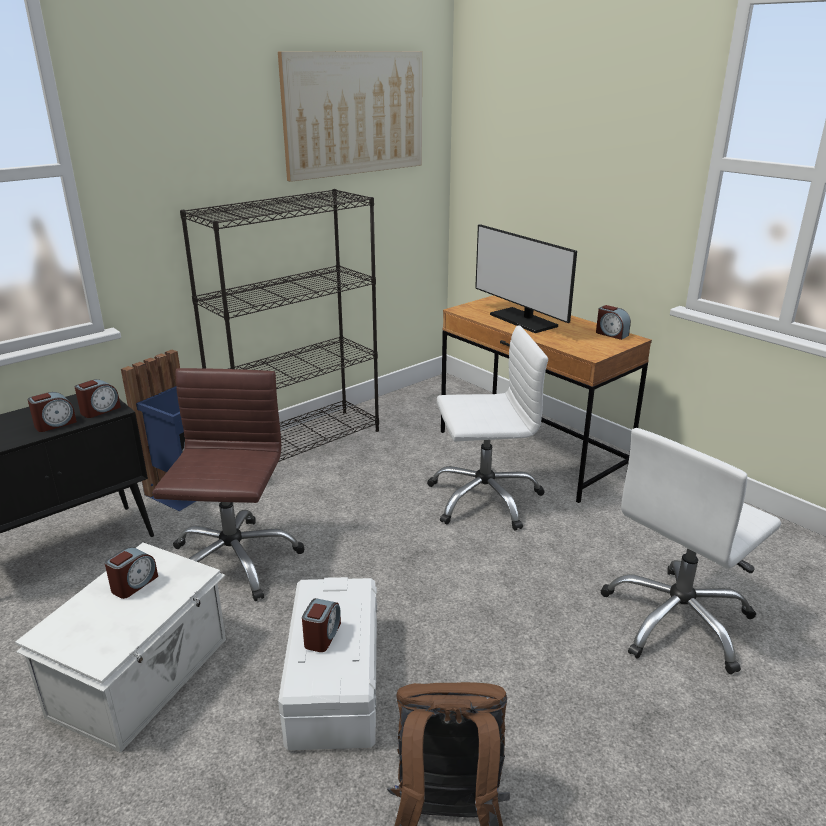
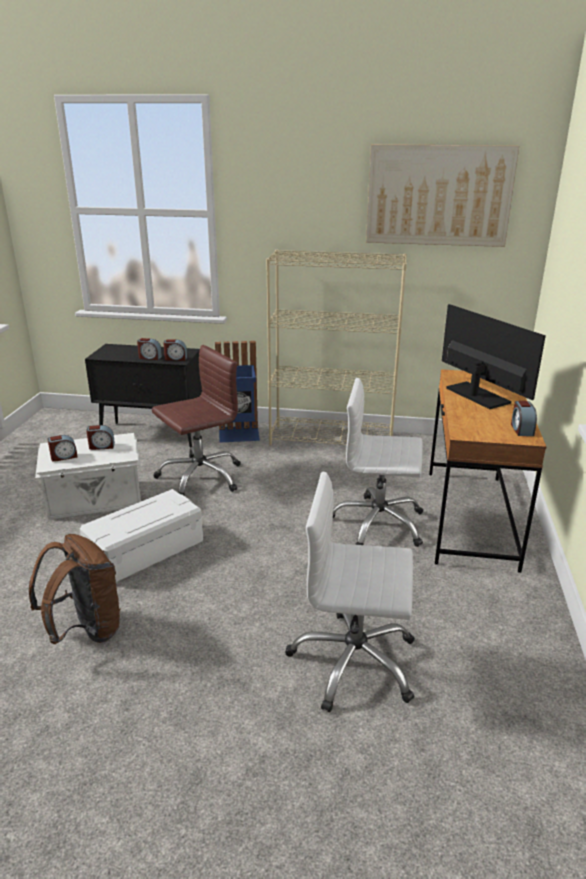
camera: 50 degrees right, 0 degrees up
(300, 443) = (332, 439): black bookcase -> beige bookcase
(322, 636) = (134, 514): alarm clock -> alarm clock (64, 457)
(484, 498) = (377, 524): white office chair -> white office chair turned 150 degrees clockwise
(523, 320) = (477, 395): monitor -> monitor turned 135 degrees clockwise

